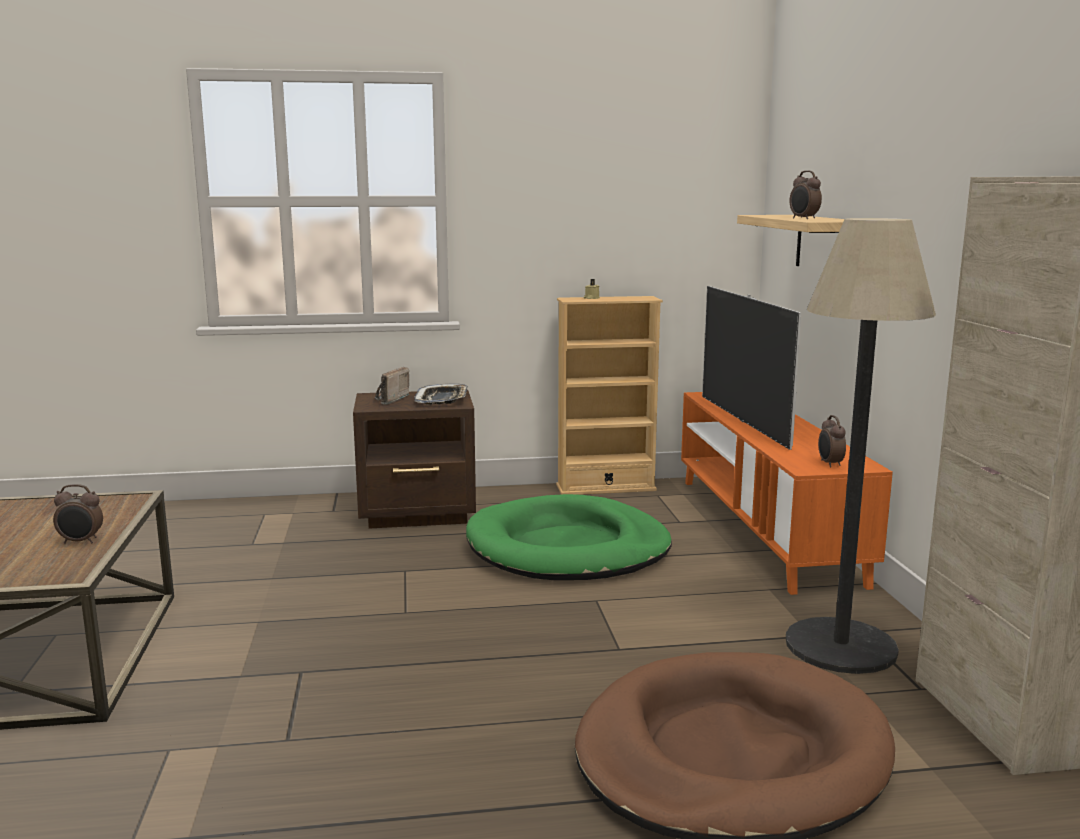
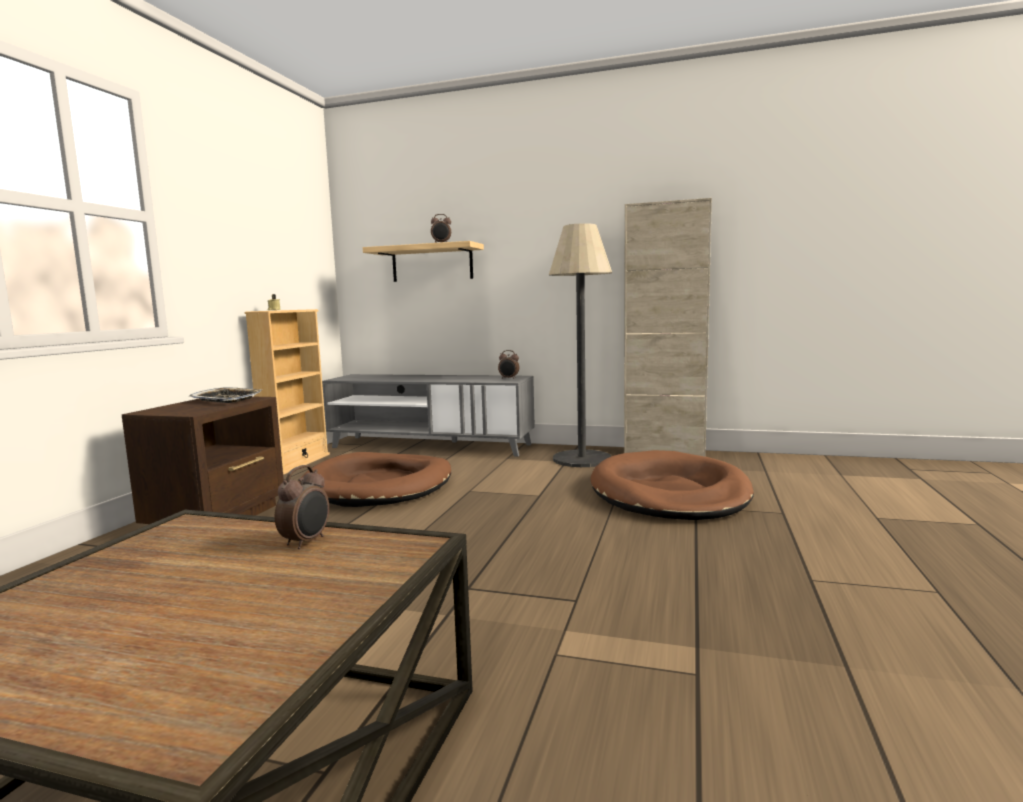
camera: 65 degrees left, 5 degrees down
(388, 399) = (181, 408): radio -> none
(568, 548) = (379, 486): green dog bed -> brown dog bed
(743, 421) = (409, 379): television -> none
(765, 528) = (430, 446): orange tv stand -> grey tv stand

